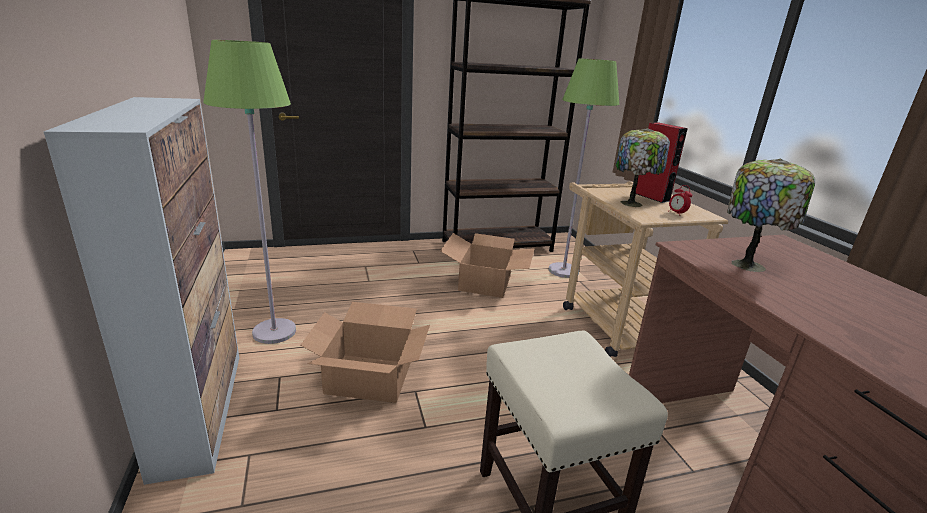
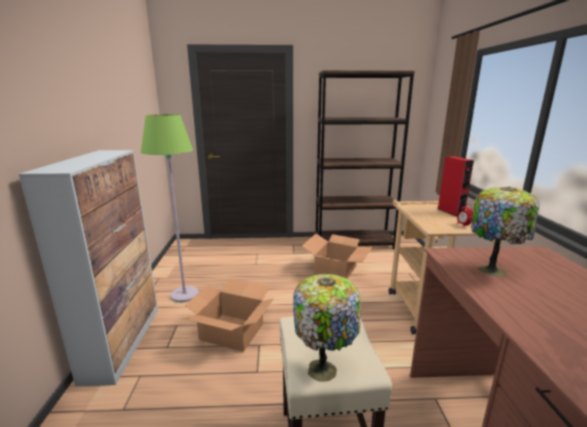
camera: 15 degrees right, 5 degrees down
(563, 270) = (398, 264): green floor lamp -> none
(632, 203) = (431, 216): table lamp -> table lamp (324, 369)

